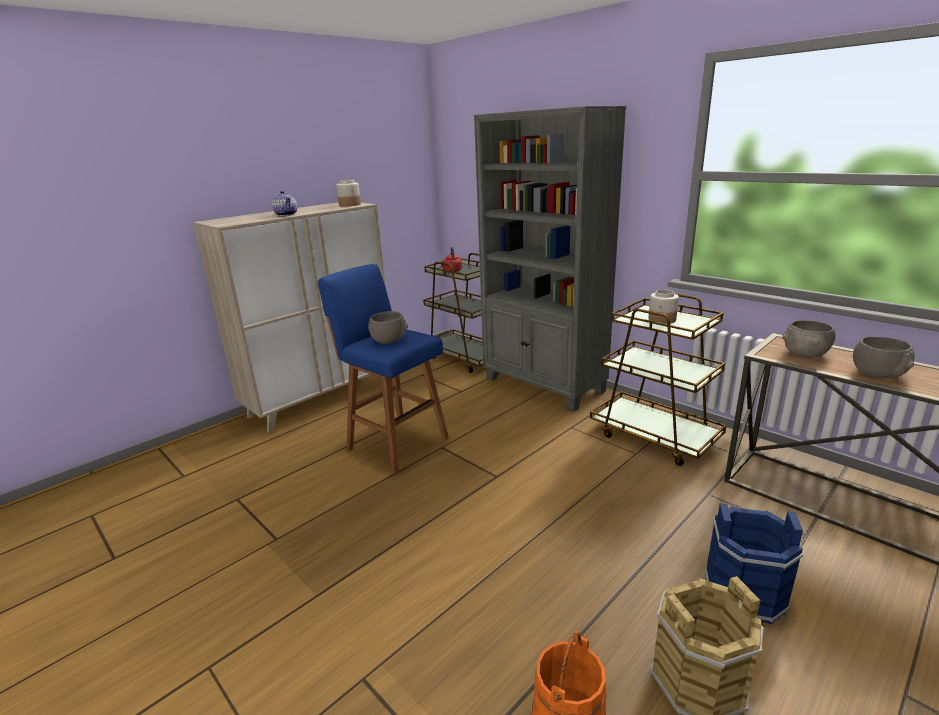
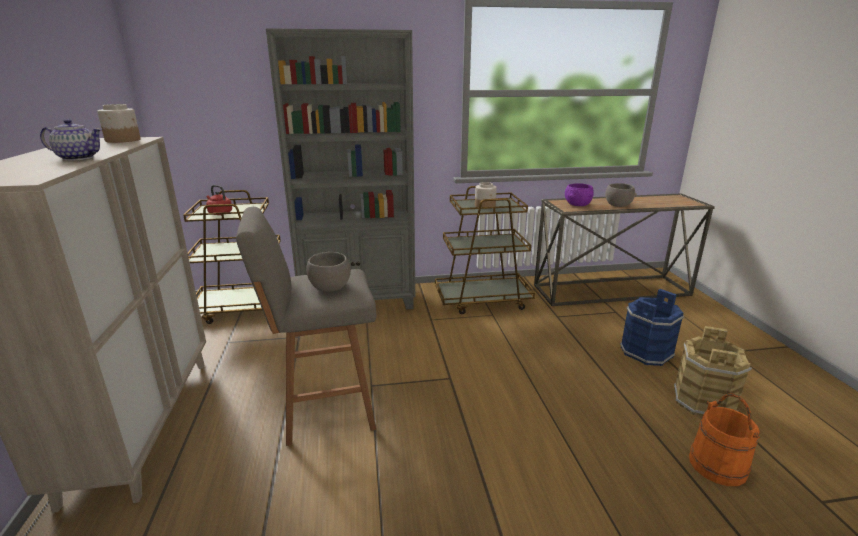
camera: 55 degrees left, 0 degrees up
(395, 442) = (324, 408): blue stool -> grey stool
(805, 354) = (578, 205): grey bowl -> purple bowl

